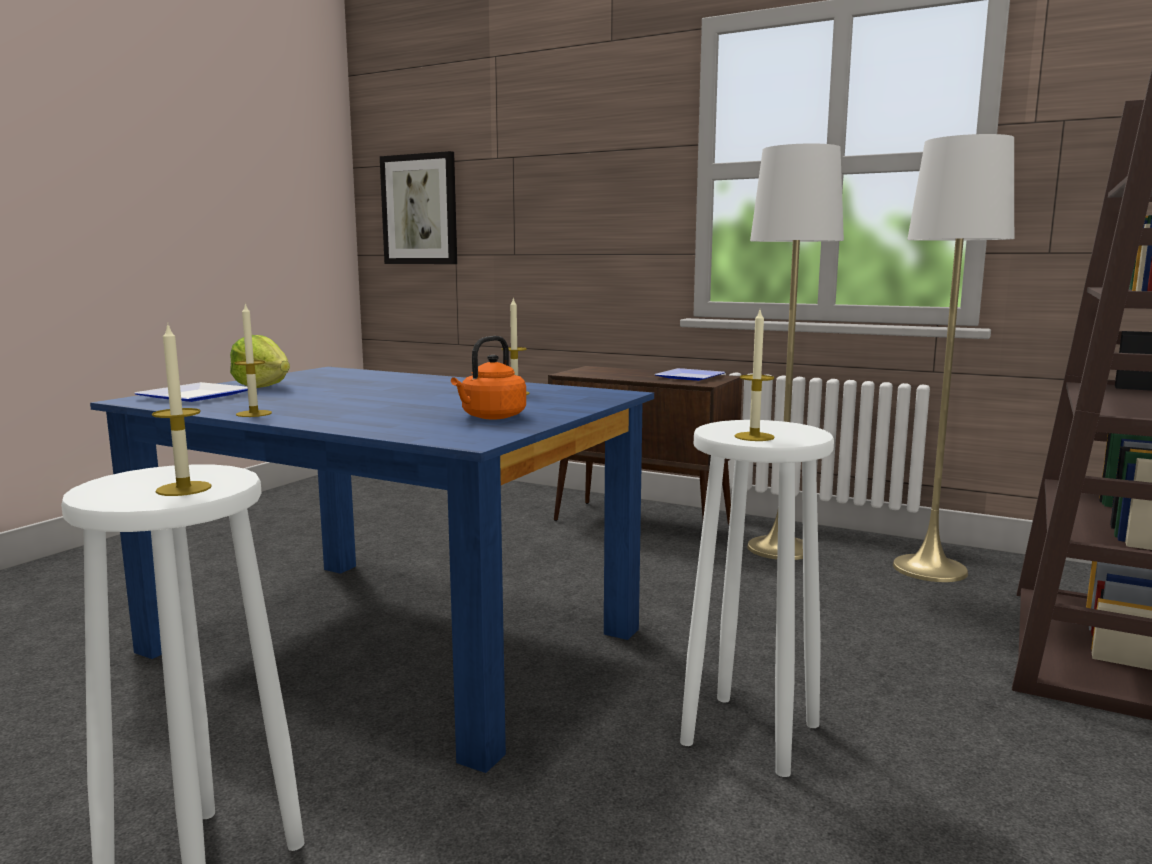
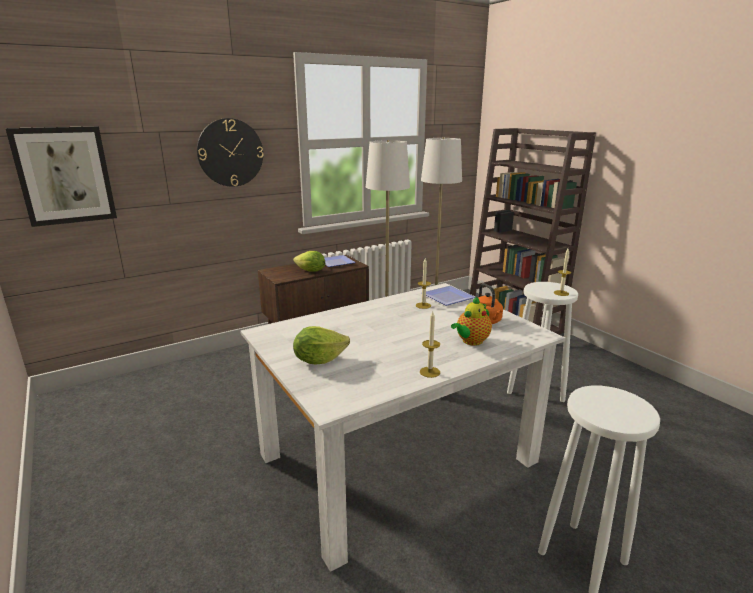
camera: 60 degrees left, 10 degrees up
(184, 489) = (624, 402): candle -> none
(195, 397) = (341, 385): plate -> plate (450, 298)
(388, 417) = (471, 341): none -> teapot
(397, 640) = (398, 456): blue dining table -> white dining table
(591, 185) = (230, 153): none -> wall clock
(626, 376) = (311, 271): none -> lettuce

